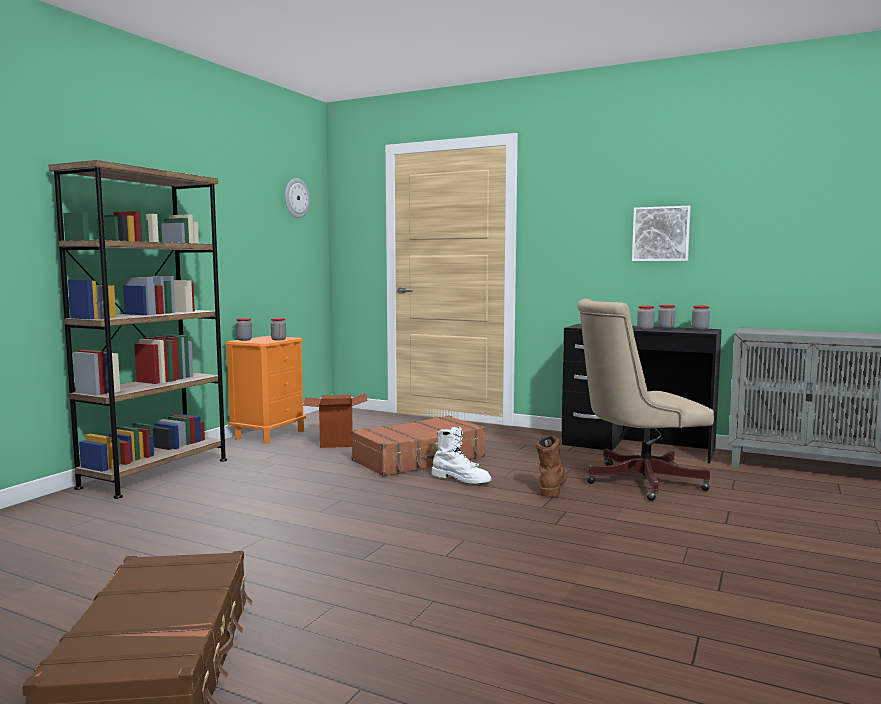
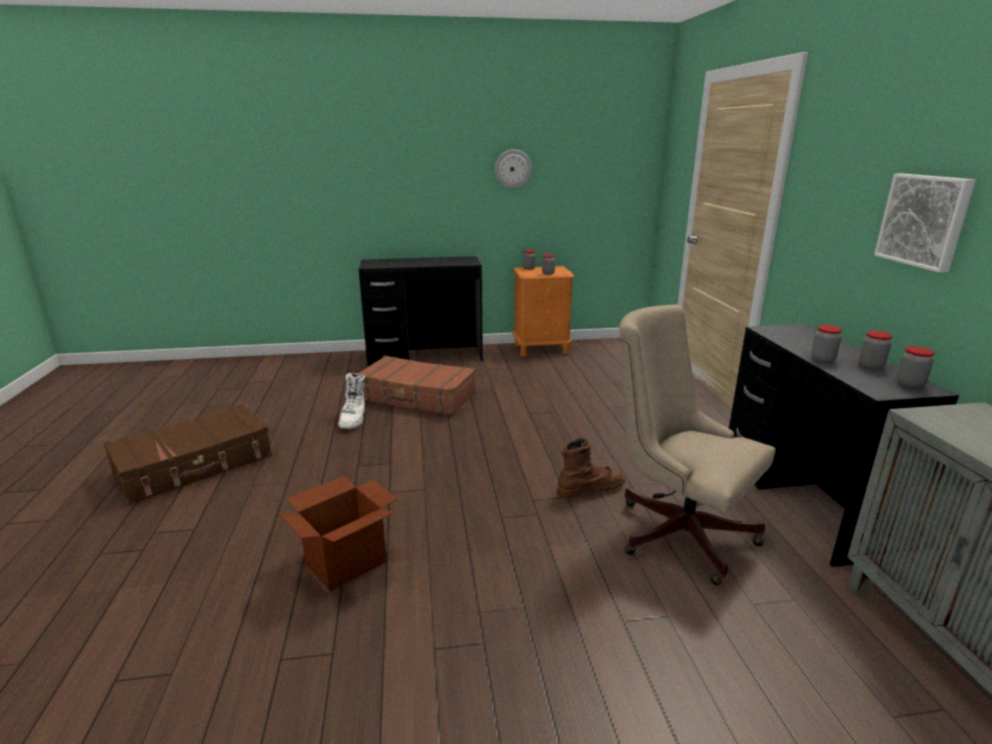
camera: 55 degrees right, 15 degrees up
(156, 473) = (425, 355): brown bookcase -> black desk
(296, 198) = (617, 136): wall clock -> wall clock (513, 169)
(336, 442) = (562, 372): cardboard box -> cardboard box (346, 563)
(420, 459) = (572, 413): brown suitcase -> brown suitcase (417, 397)
(461, 479) = (549, 445): white boot -> white boot (354, 419)

